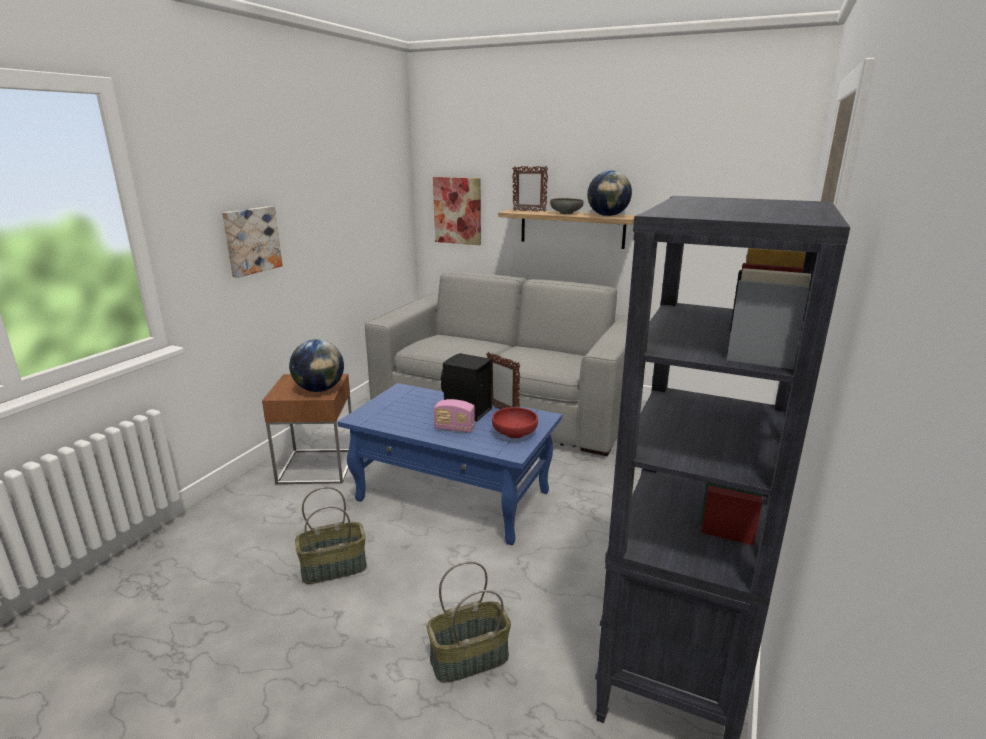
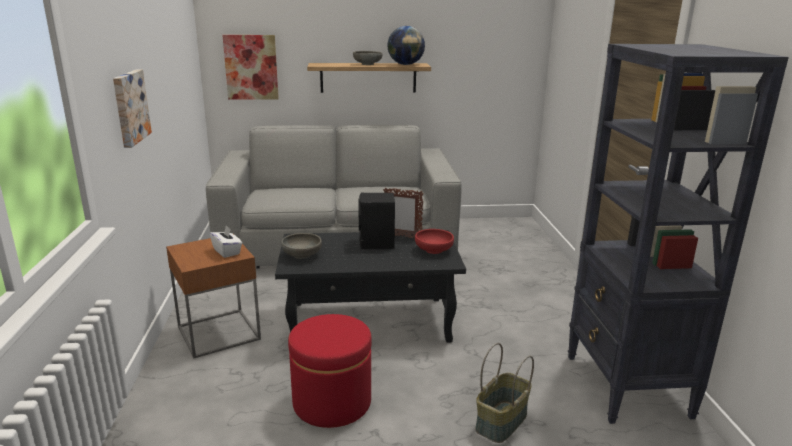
camera: 30 degrees left, 0 degrees up
(319, 389) = (227, 251): globe -> white tissue box
(334, 567) = (332, 402): basket -> red ottoman
(383, 408) = (302, 255): none -> grey bowl
(454, 428) = (384, 257): radio -> none
(454, 496) = (371, 321): blue coffee table -> black coffee table
(529, 211) = (332, 64): picture frame -> none

